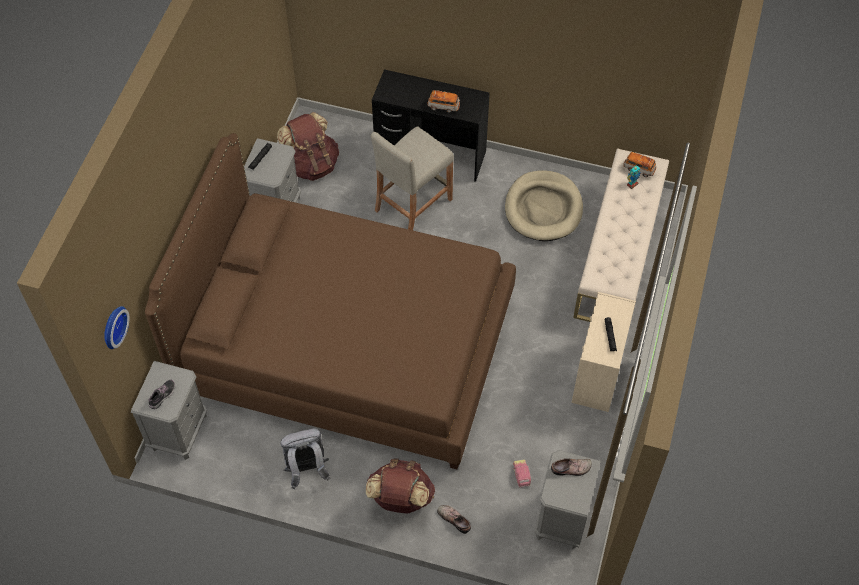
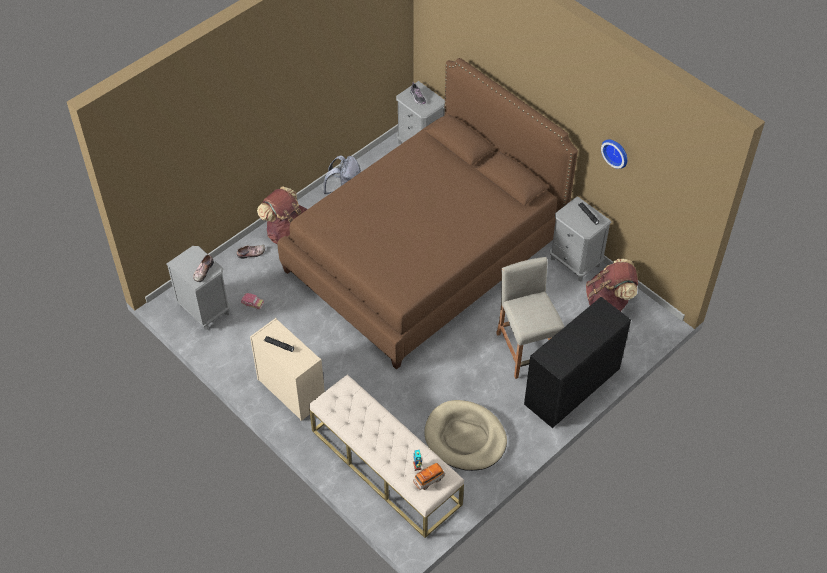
camera: 120 degrees right, 5 degrees down
(112, 326) = (433, 23): wall clock -> wall clock (616, 152)
(443, 106) = (563, 340): toy car -> none

